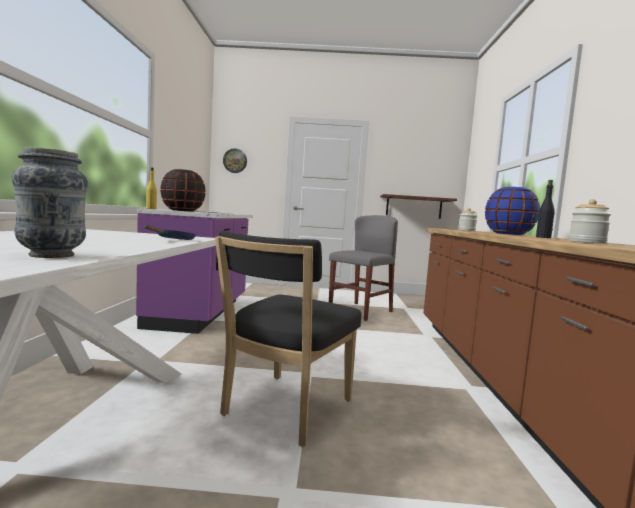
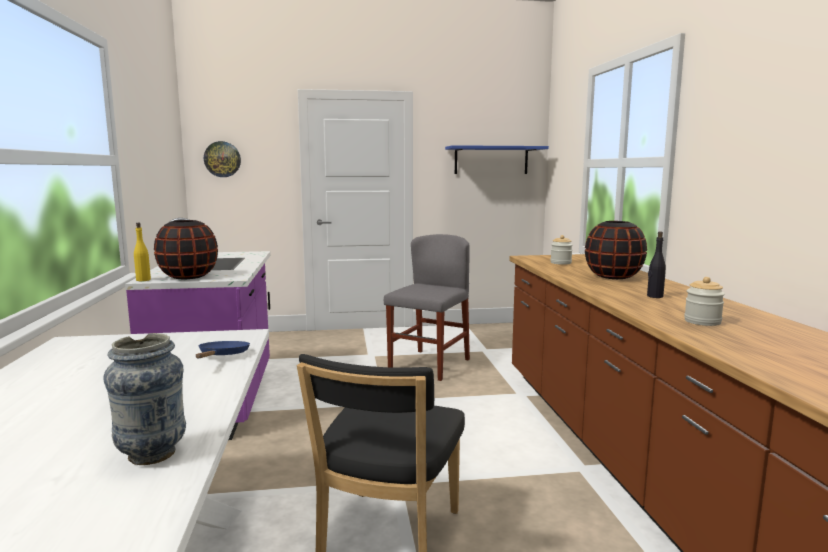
camera: 10 degrees left, 5 degrees up
(413, 207) = (481, 208): brown shelf -> none
(423, 172) = (491, 160): none -> blue shelf
(508, 234) = (613, 276): blue vase -> black vase

